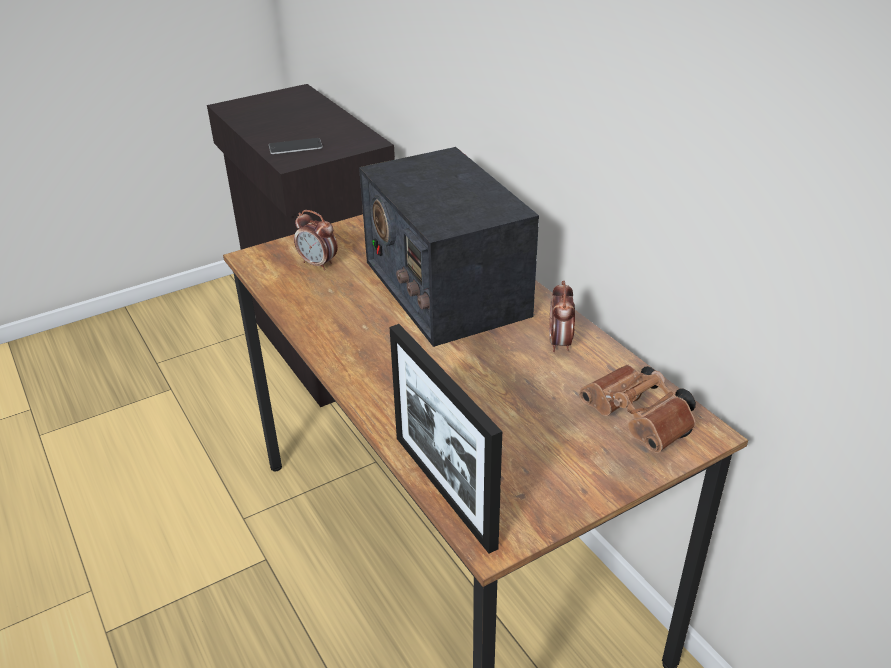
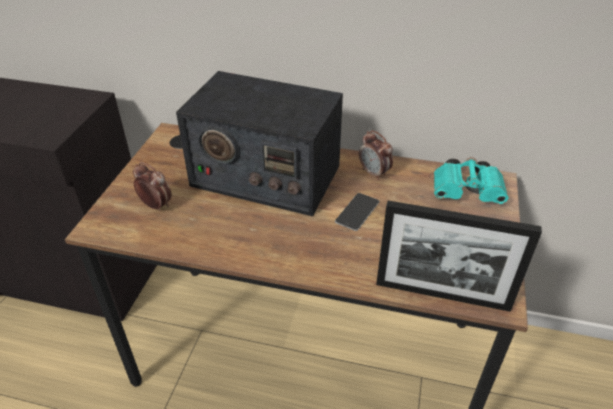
camera: 45 degrees left, 5 degrees up
(295, 146) = (33, 125): phone -> phone (357, 211)
(318, 264) = (156, 205): alarm clock -> alarm clock turned 135 degrees counterclockwise
(640, 422) = (468, 193): brown binoculars -> turquoise binoculars

